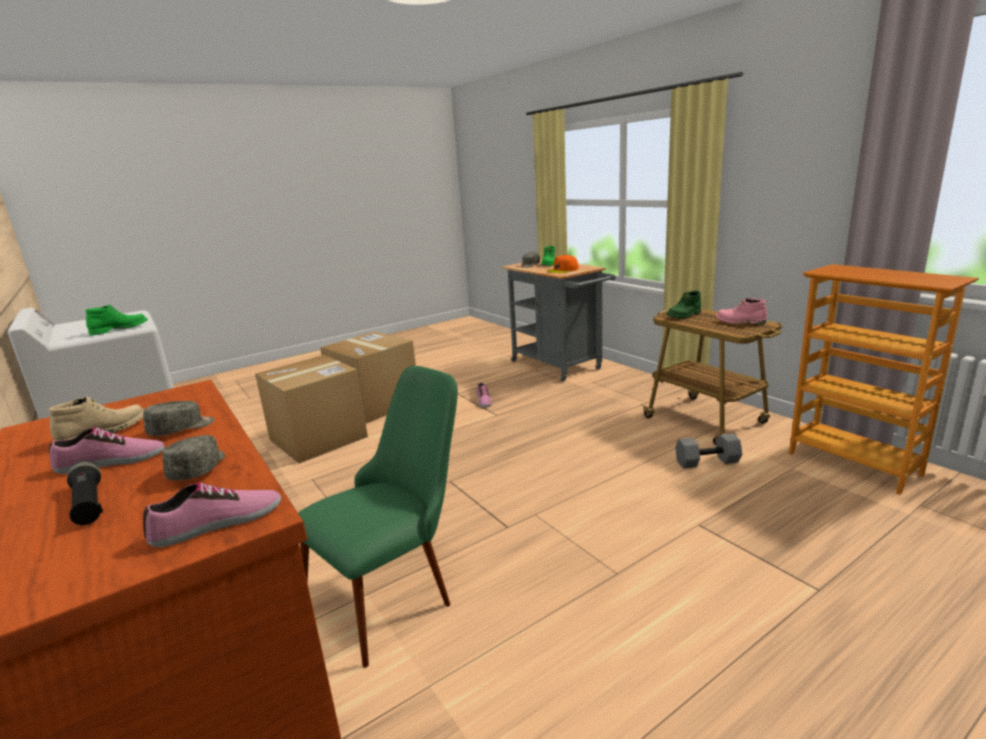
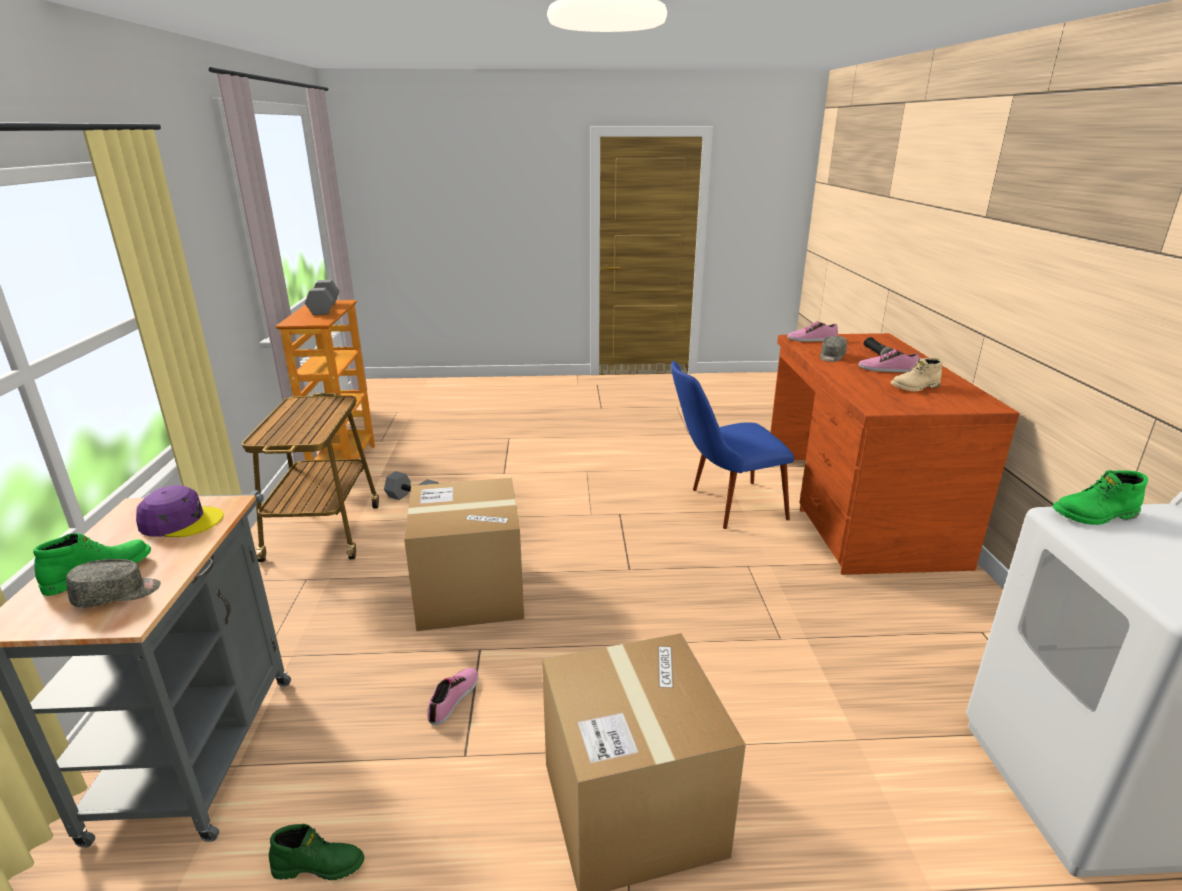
camera: 150 degrees left, 5 degrees up
(182, 428) = (858, 377): grey cap -> none
(318, 438) = (767, 733): cardboard box -> cardboard box (470, 593)
(396, 590) = (722, 506): green chair -> blue chair
(563, 270) = (181, 521): orange cap -> purple cap
(684, 315) = (295, 433): green boot -> green boot (319, 865)
(740, 322) = (299, 409): pink boot -> none
(902, 277) = (325, 308): none -> grey dumbbell

